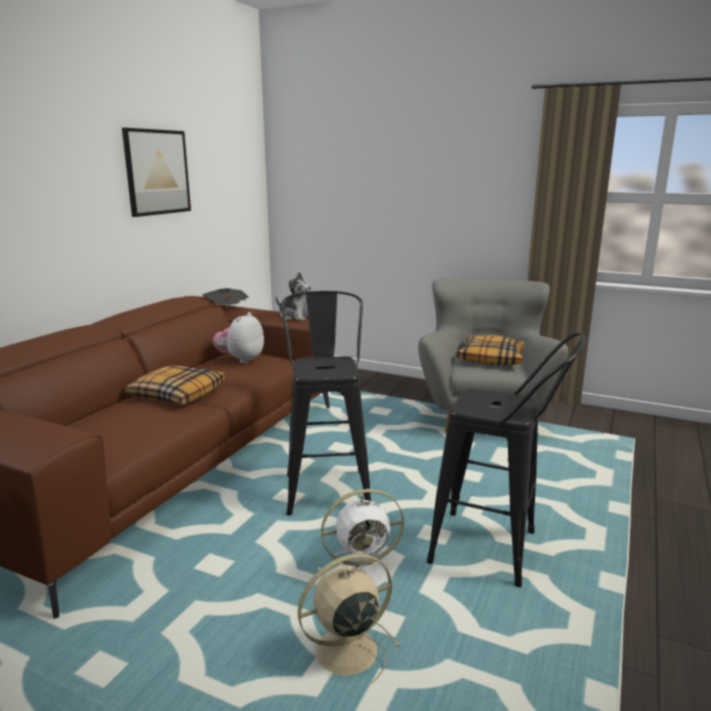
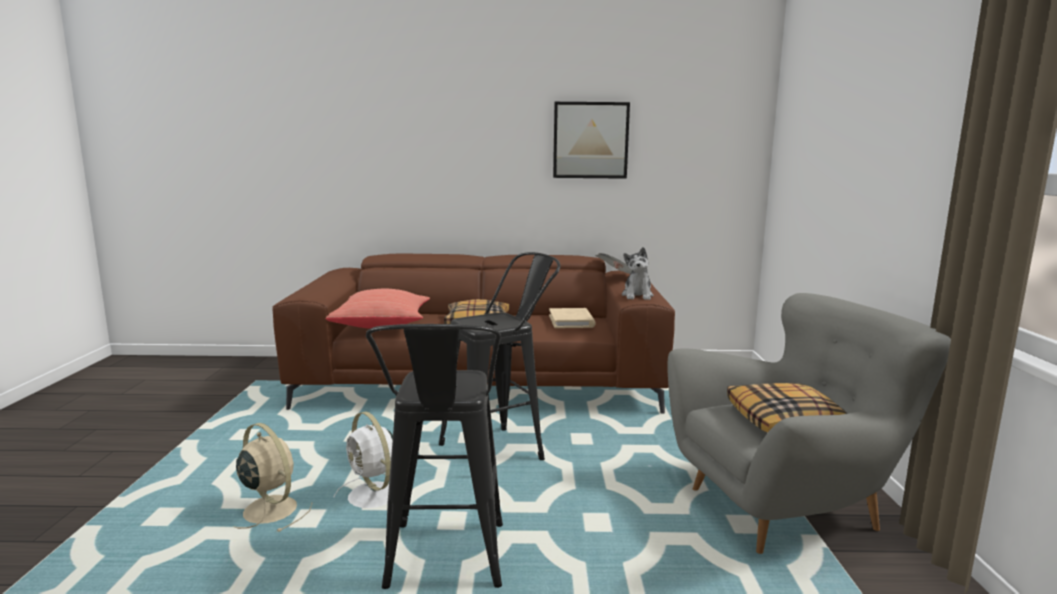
camera: 65 degrees right, 5 degrees down
(108, 440) = (382, 325): none -> red pillow
(241, 360) = (571, 321): plush toy -> beige book

